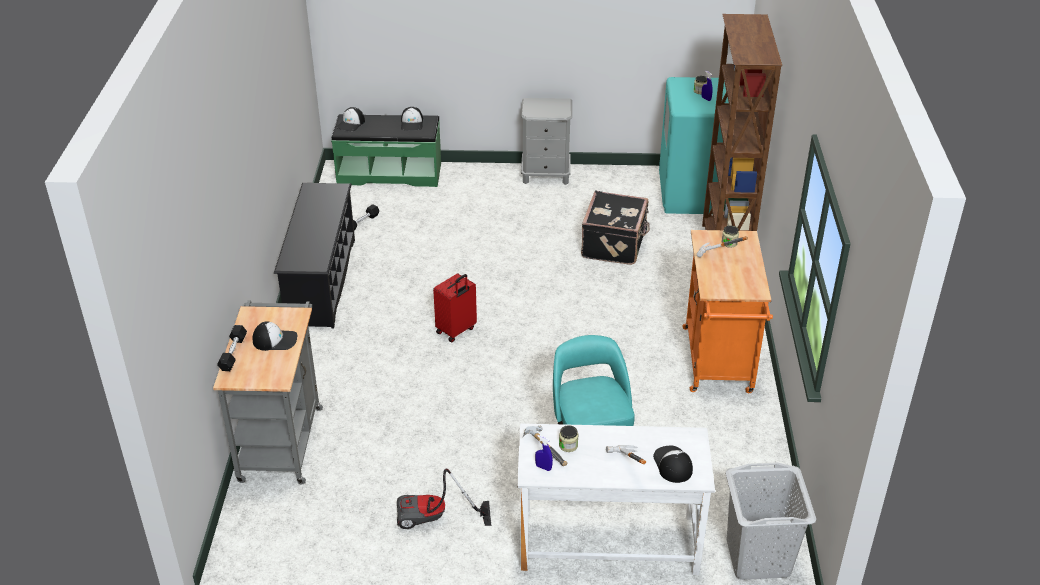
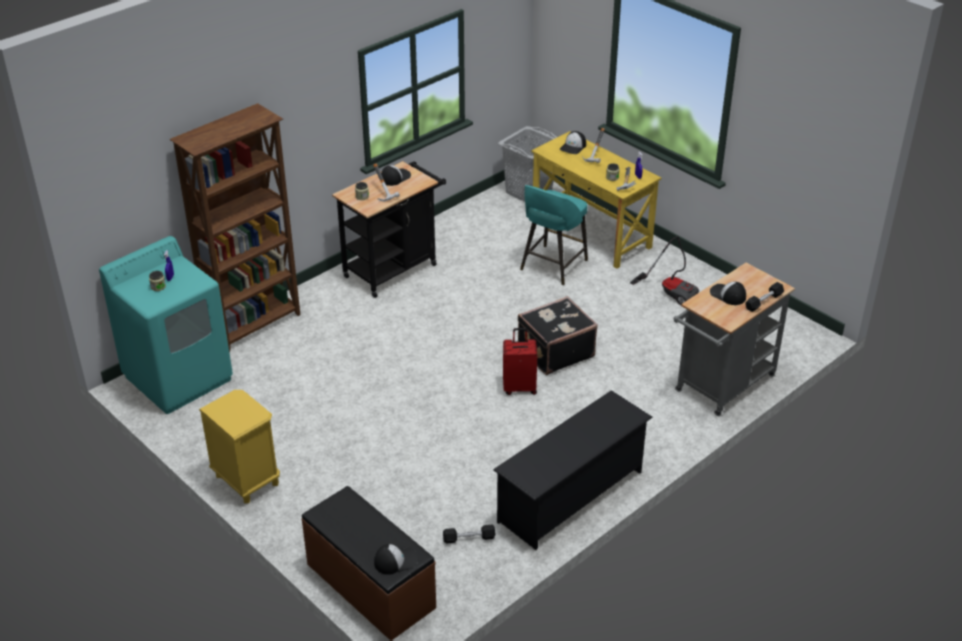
camera: 135 degrees left, 0 degrees up
(389, 173) = (369, 586): green bench -> brown bench
(412, 123) = (341, 518): cap -> cap (395, 177)
(546, 174) = (246, 480): grey nightstand -> yellow nightstand
(608, 543) = (591, 234): white desk -> yellow desk
(615, 245) = (312, 378): black suitcase -> black suitcase (554, 351)
(718, 365) = (394, 268): orange cart -> black cart

